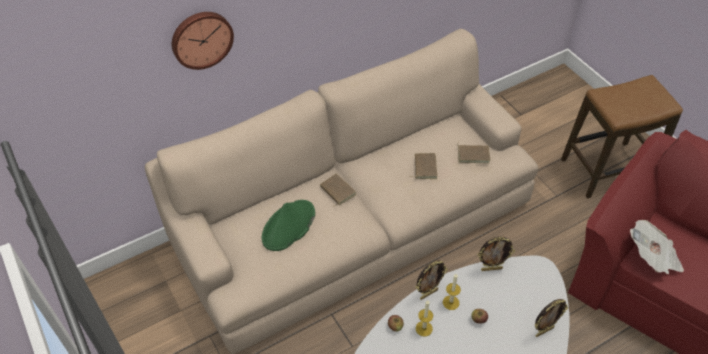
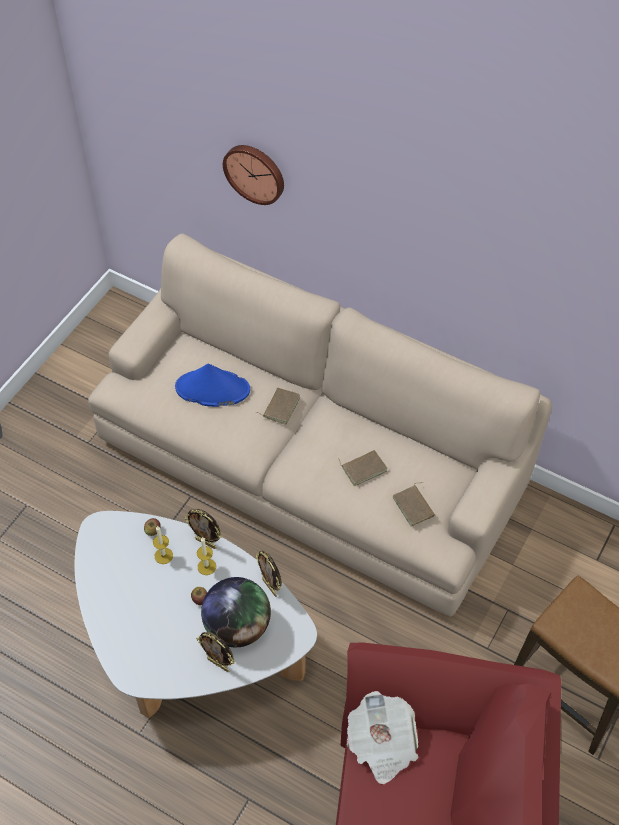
camera: 60 degrees right, 5 degrees up
(288, 226) = (212, 389): green hat -> blue hat
(516, 304) = (237, 626): none -> globe

